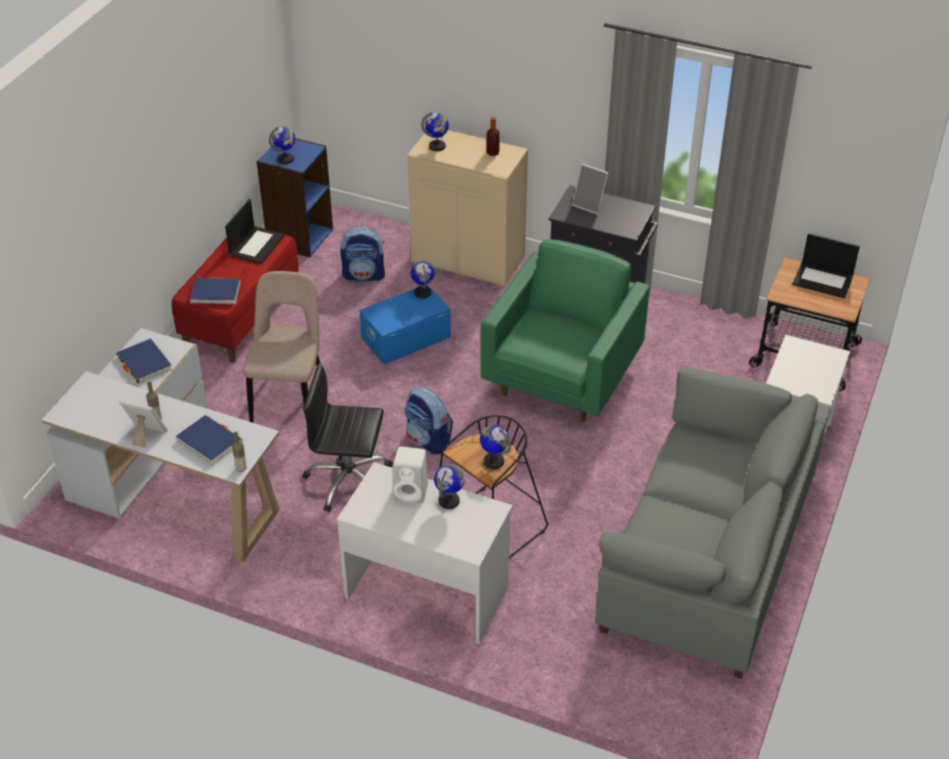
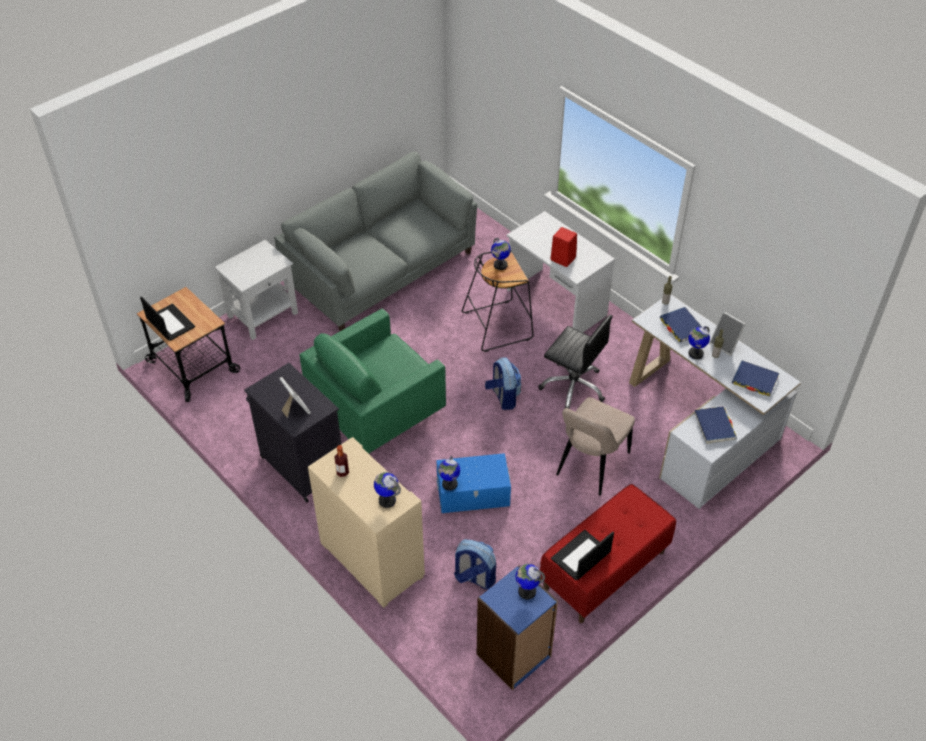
camera: 155 degrees left, 5 degrees up
(215, 293) = (635, 511): blue book -> blue book (754, 380)
(412, 492) = (562, 259): white speaker -> red speaker
(449, 501) = (542, 247): globe -> globe (695, 353)

